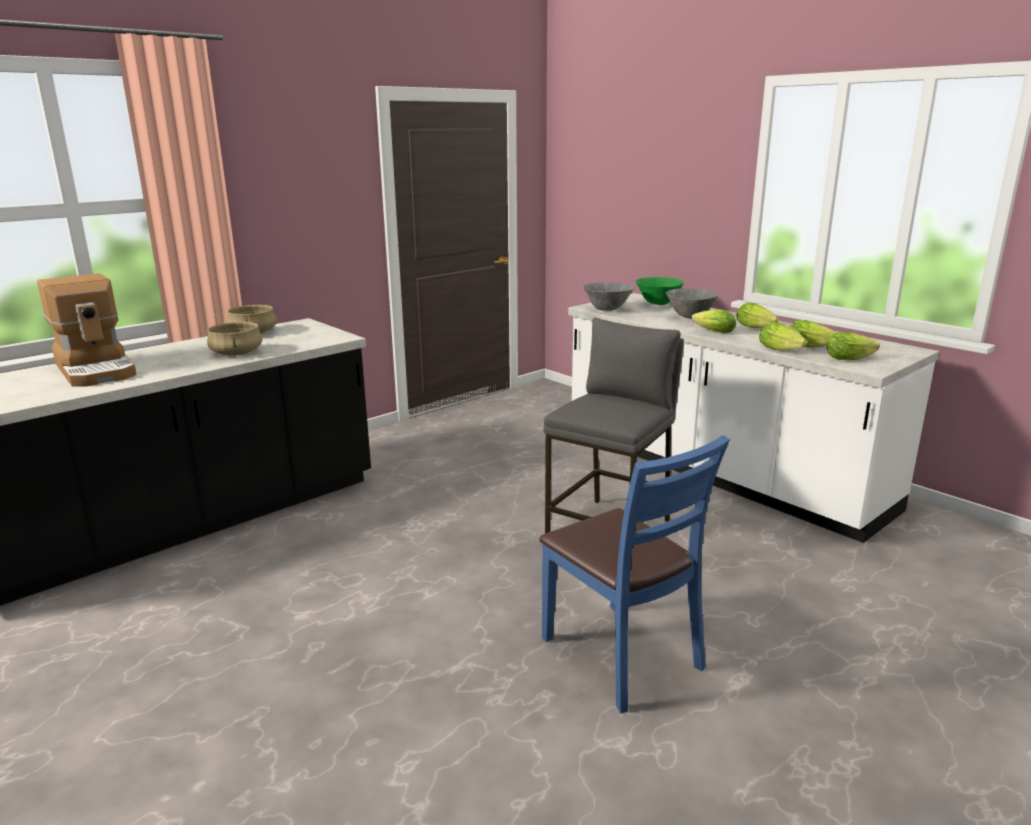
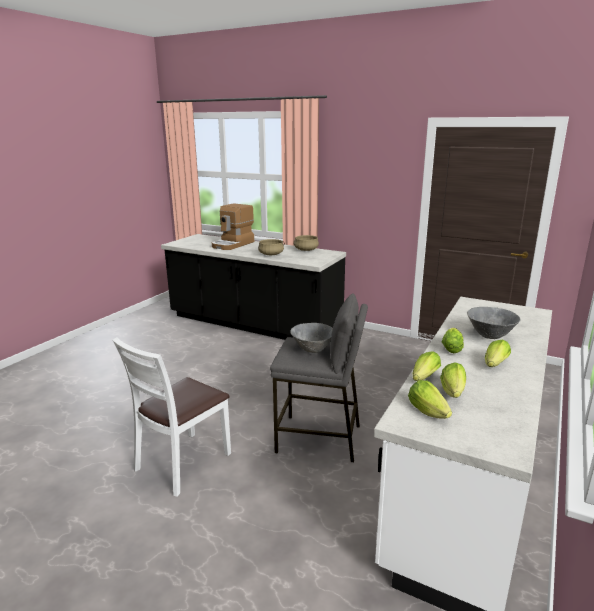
camera: 70 degrees right, 0 degrees up
(607, 310) = (469, 307): grey bowl -> grey bowl (312, 350)
(621, 655) = (182, 463): blue chair -> white chair
(658, 304) = (522, 321): green bowl -> none

